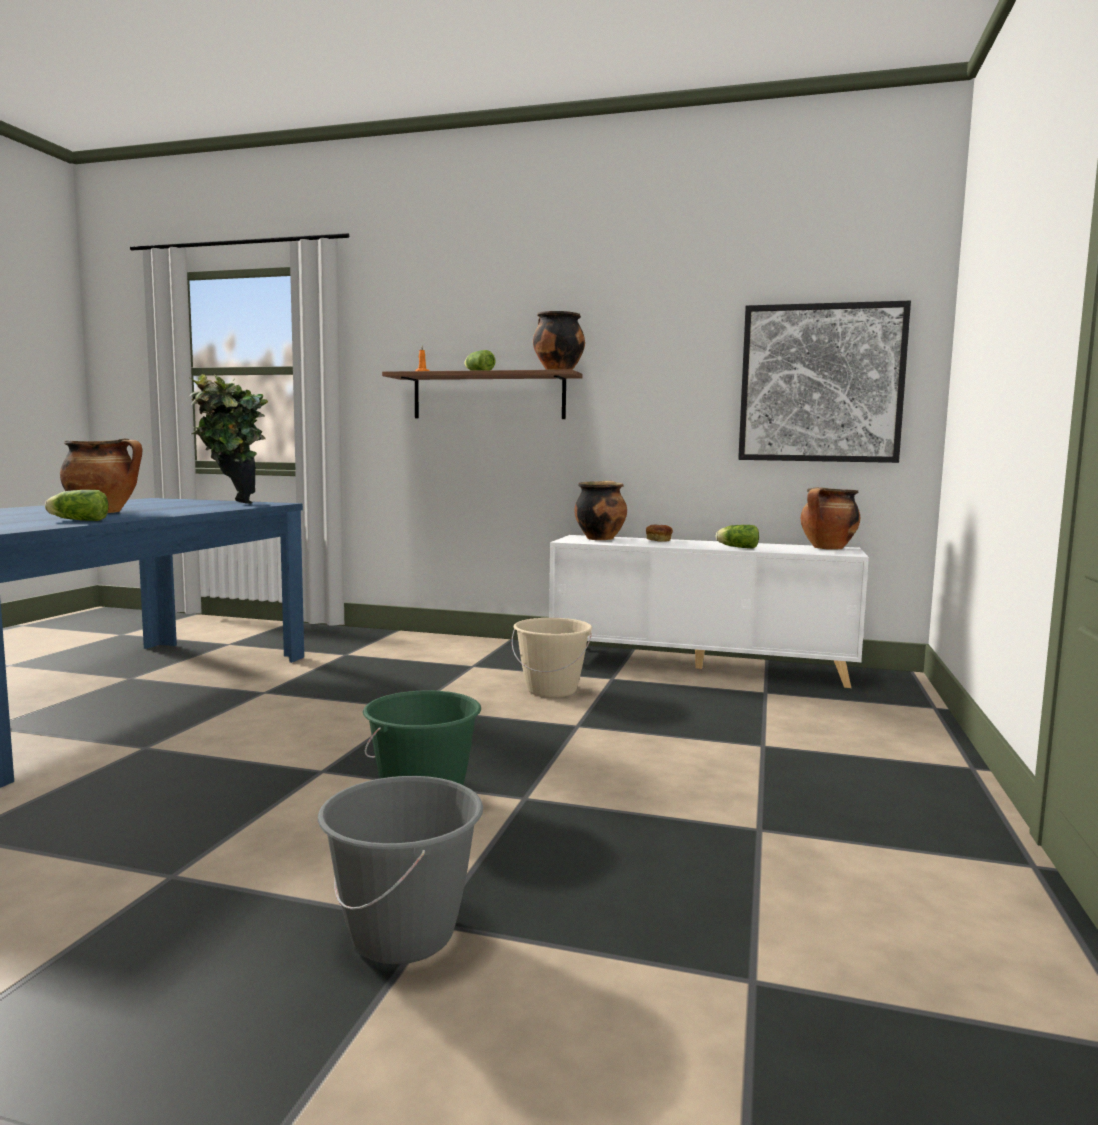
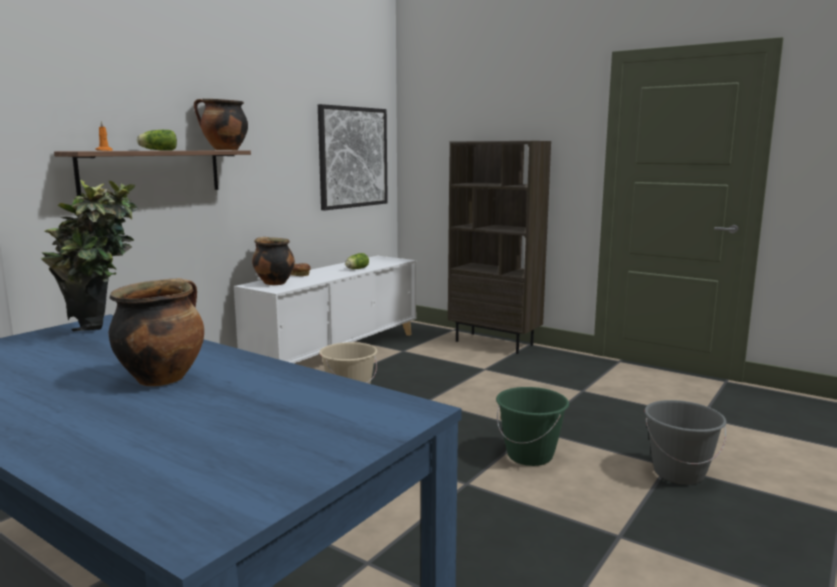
camera: 70 degrees left, 5 degrees up
(77, 520) = (278, 381): lettuce -> none
(827, 548) = (378, 259): cooking pot -> none
(920, 741) = (495, 343): none -> brown bookcase

